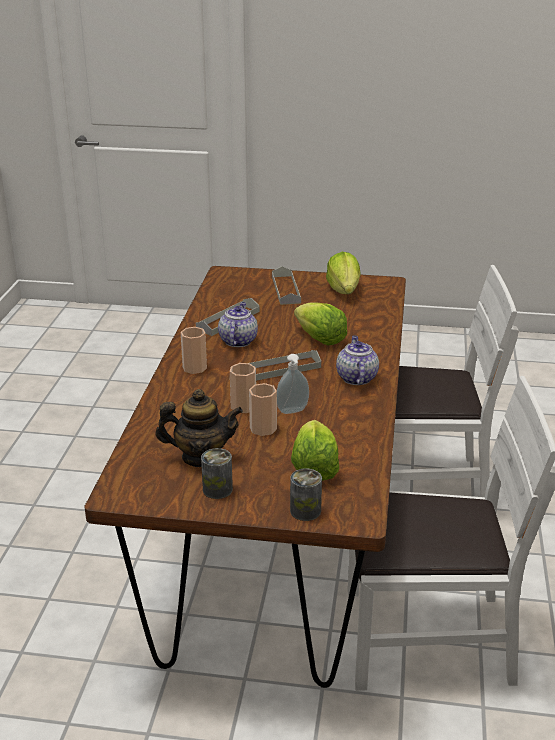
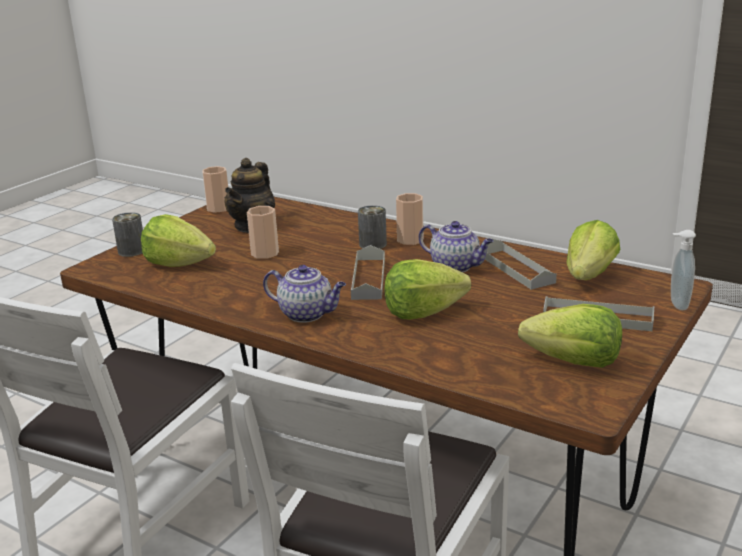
camera: 115 degrees right, 5 degrees down
(217, 489) = (202, 227): can -> can (373, 244)
(225, 297) = (589, 276): none -> lettuce
(243, 406) = (312, 251): cup -> cup (218, 208)
(293, 411) = (277, 270): soap dispenser -> soap dispenser (677, 304)

